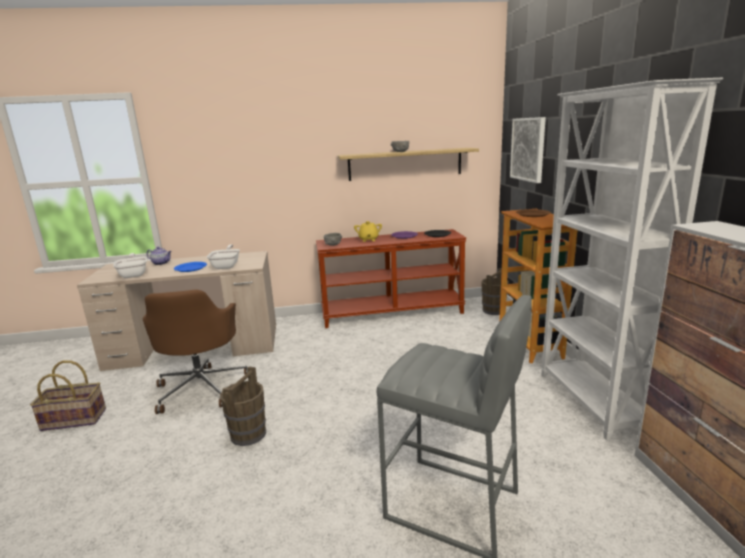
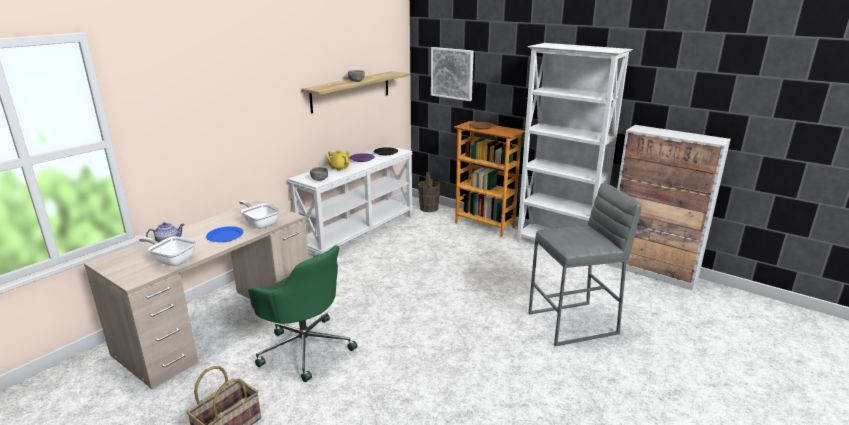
camera: 45 degrees left, 5 degrees up
(202, 387) = (305, 347): brown office chair -> green office chair
(248, 434) = (408, 353): brown bucket -> none
(392, 313) = (358, 232): brown console table -> white console table

